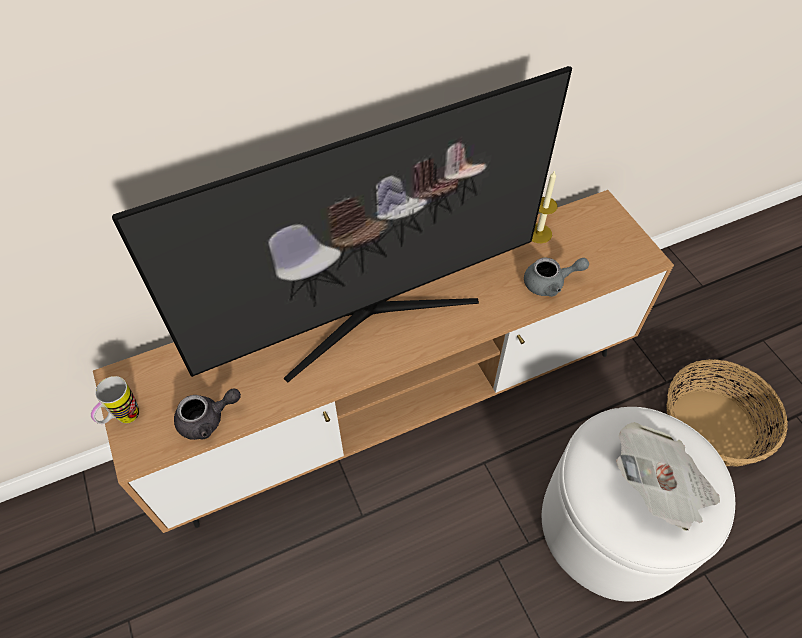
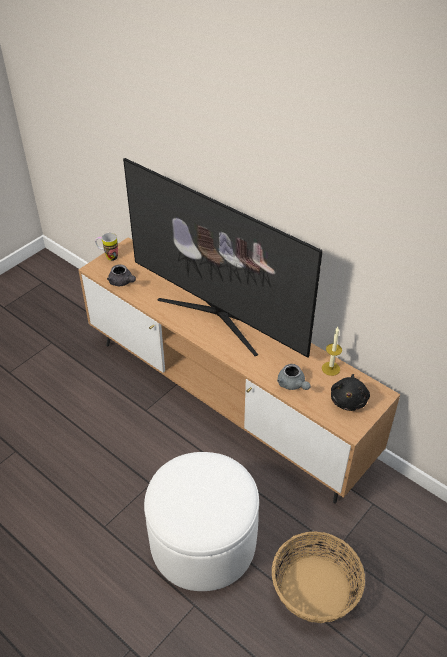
camera: 65 degrees right, 10 degrees down
(599, 239) = (348, 400): none -> black plush toy
(659, 487) = (197, 499): newspaper -> none

